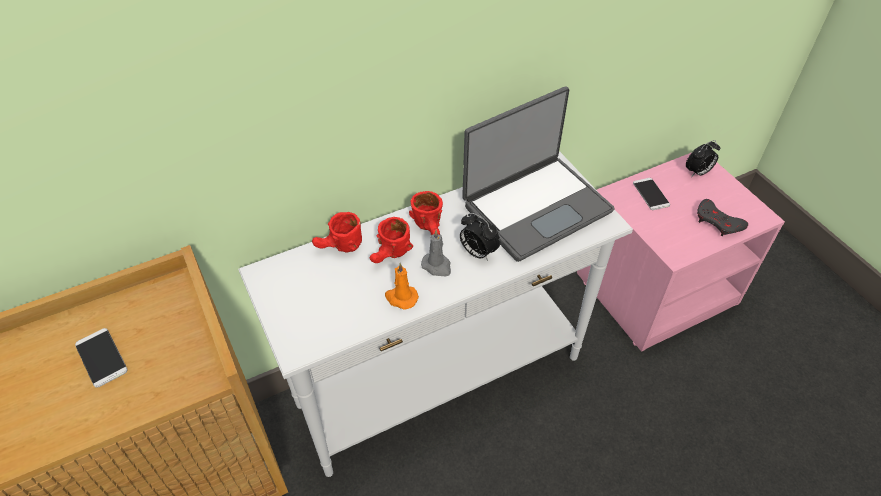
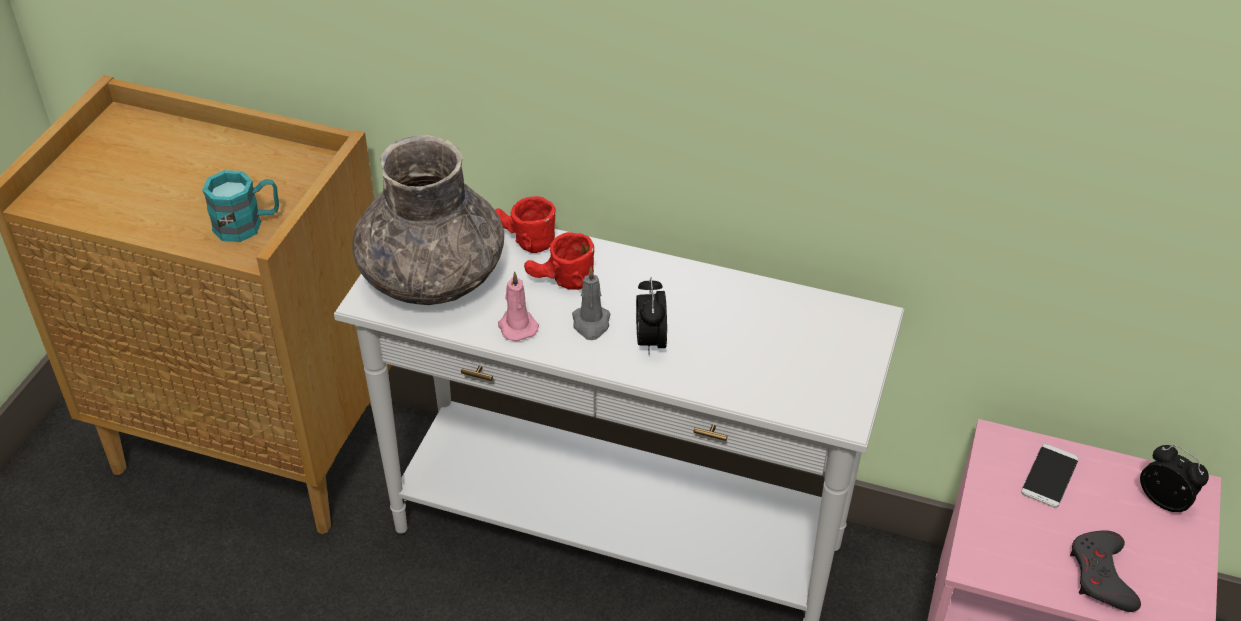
camera: 45 degrees right, 5 degrees down
(101, 358) = (204, 182): phone -> none
(175, 362) = (248, 224): none -> turquoise mug
(316, 307) = (432, 277): none -> grey vase
(401, 298) = (516, 326): orange candle -> pink candle
(431, 228) = (636, 285): red mug -> none
(535, 207) = (781, 343): laptop -> none
(697, 172) = (1165, 500): alarm clock -> alarm clock turned 150 degrees counterclockwise

